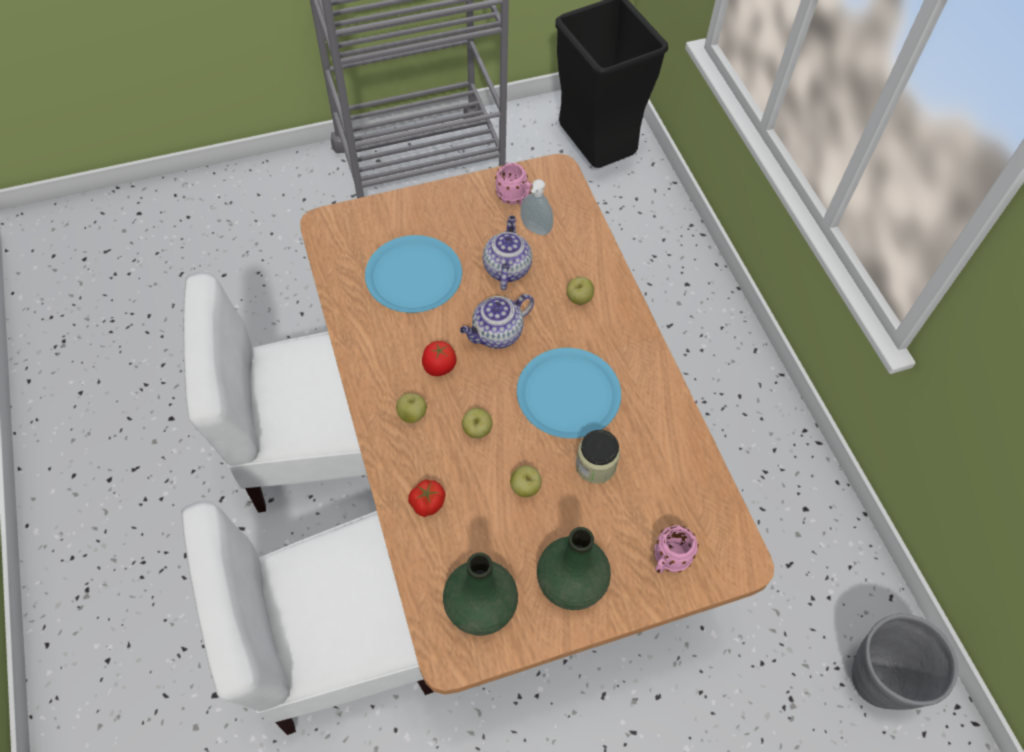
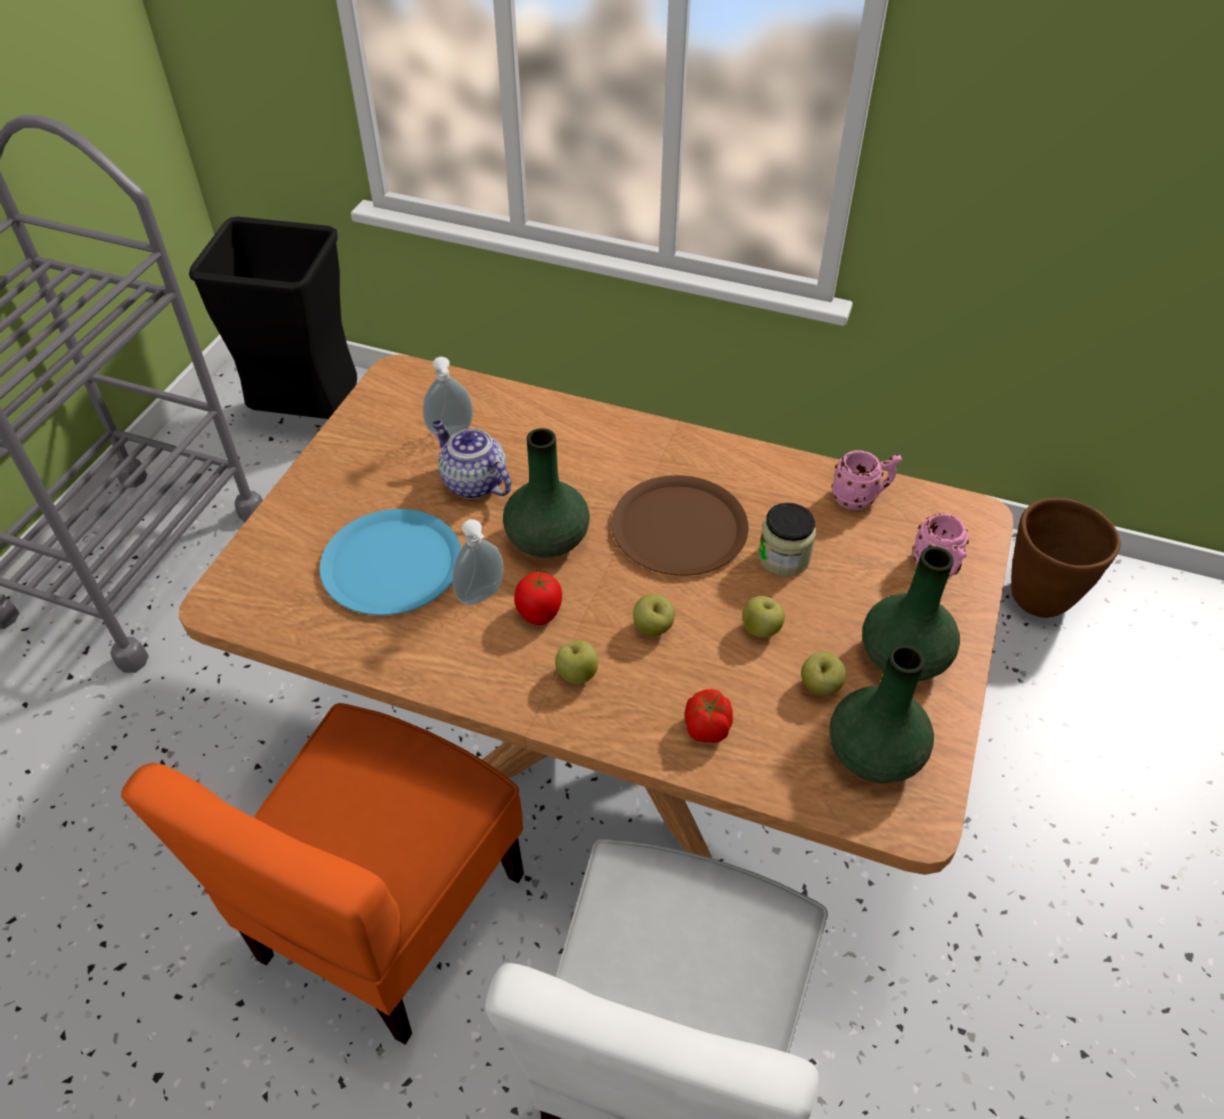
camera: 50 degrees left, 10 degrees down
(319, 451) = (388, 915): white chair -> orange chair
(427, 333) = (482, 597): none -> soap dispenser
(496, 334) = (548, 540): teapot -> green vase
(514, 199) = (393, 424): pink mug -> pink mug (860, 498)
(568, 393) = (679, 527): blue plate -> brown plate
(579, 299) = (574, 452): apple -> apple (820, 686)
(877, 681) = (1039, 597): grey planter -> brown planter

